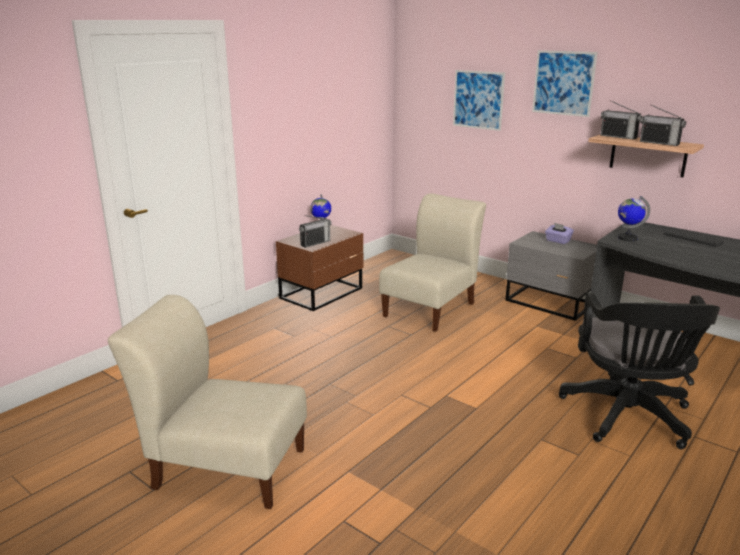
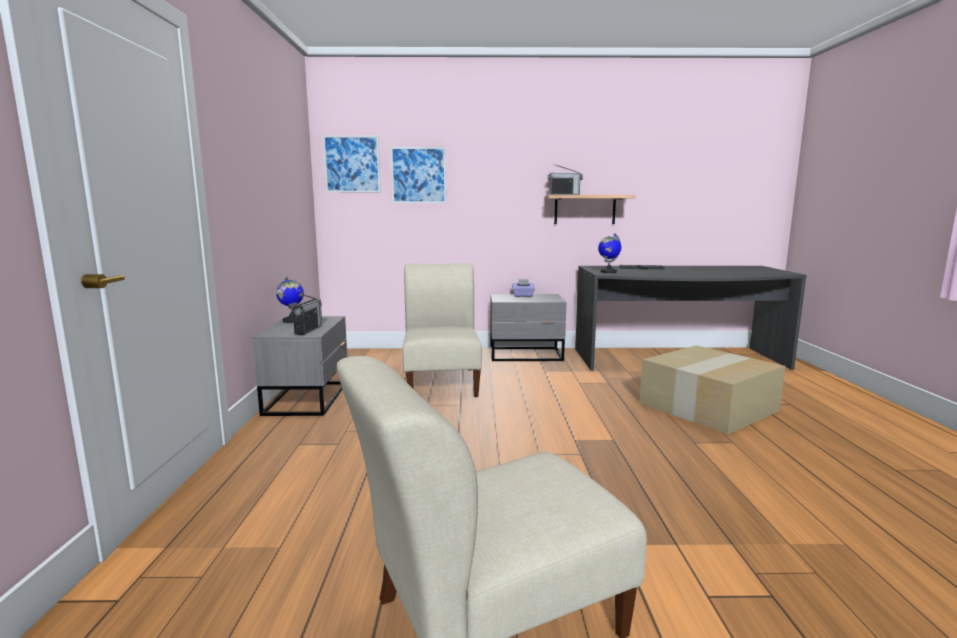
camera: 40 degrees left, 10 degrees down
(323, 293) = (309, 398): brown nightstand -> grey nightstand
(563, 83) = (504, 153): picture -> picture (352, 164)
(628, 418) = (708, 407): black office chair -> cardboard box
(659, 143) = (603, 194): radio -> none

